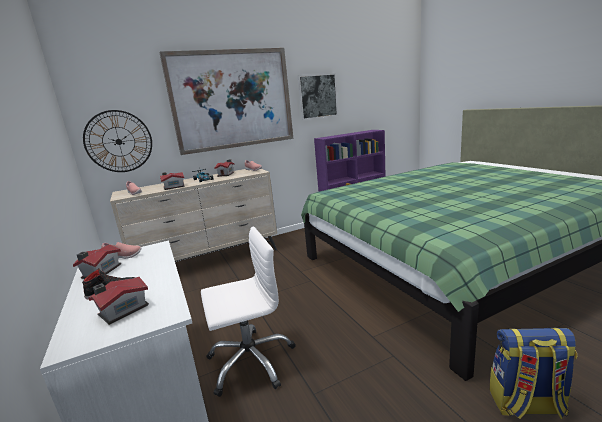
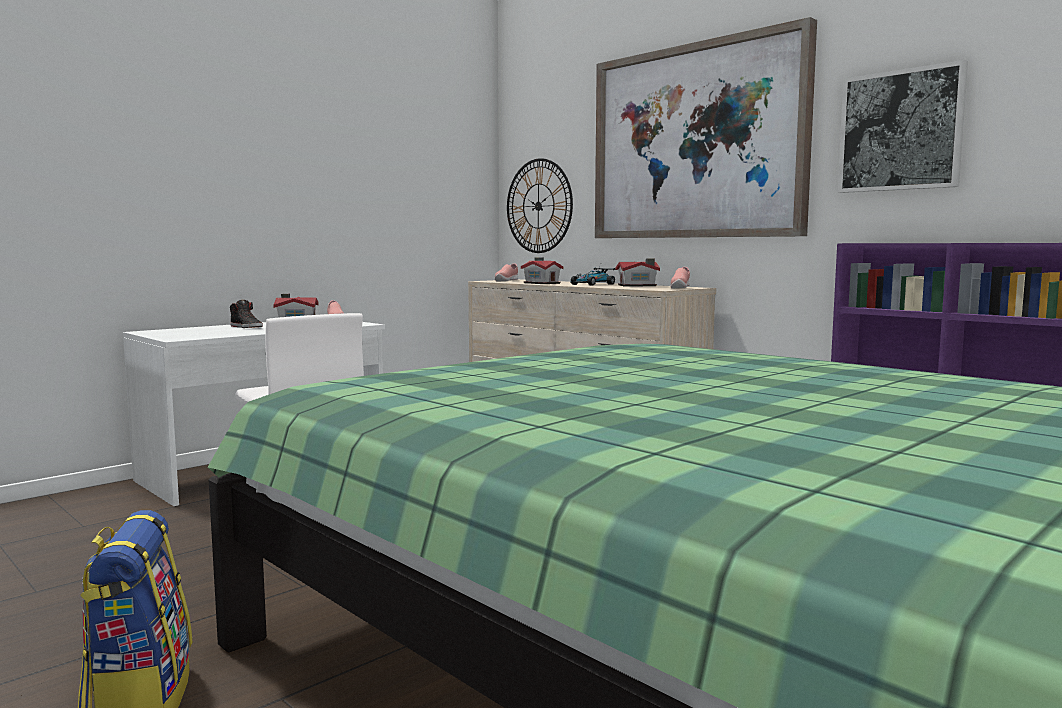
camera: 70 degrees right, 10 degrees down
(122, 310) = (199, 332): toy house -> none

